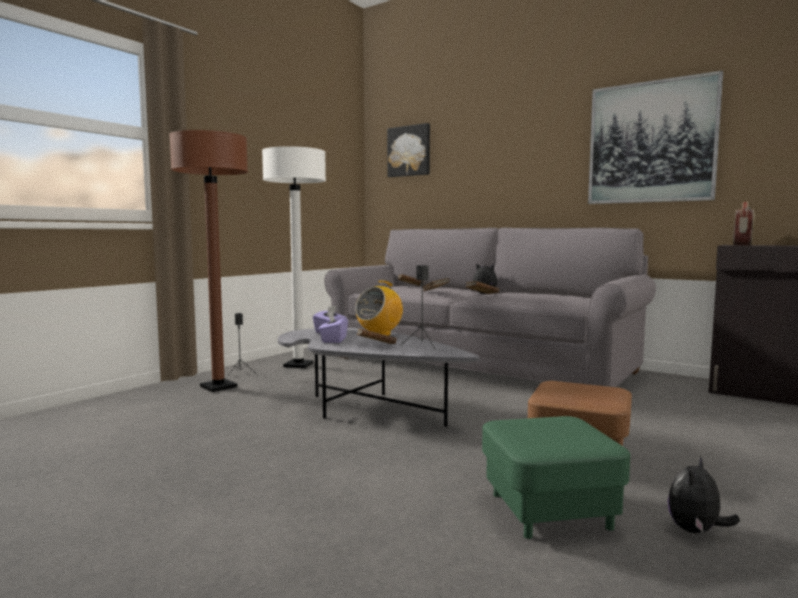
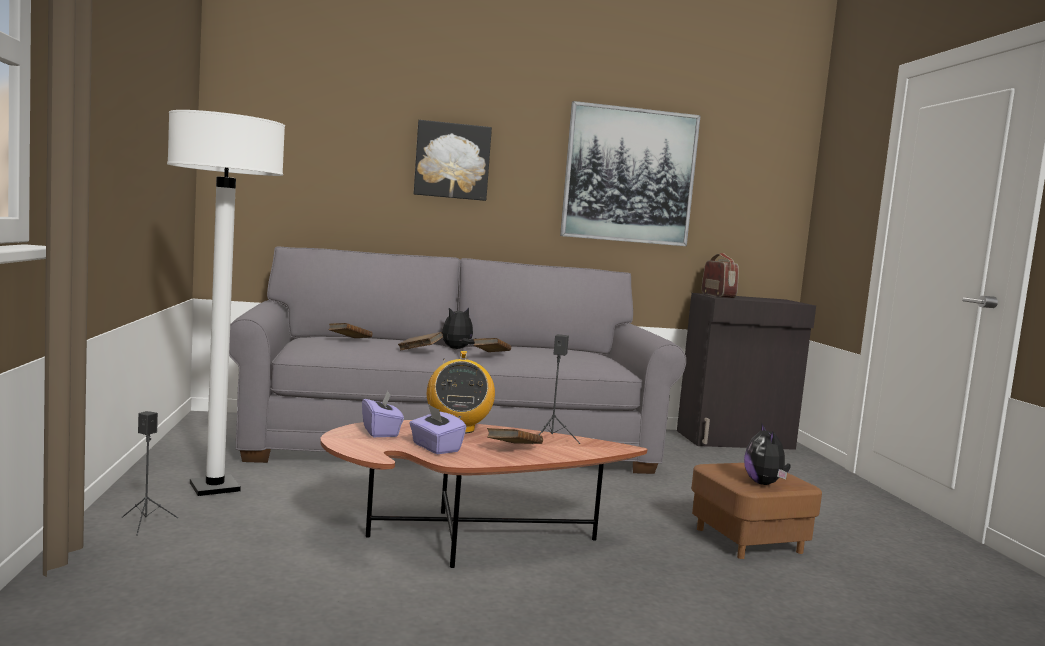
camera: 45 degrees left, 0 degrees up
(218, 387) = (170, 558): brown floor lamp -> none
(365, 407) = (463, 537): grey coffee table -> brown coffee table
(409, 151) = (295, 123): picture -> picture (452, 161)
(549, 510) = (837, 604): green ottoman -> none
(696, 531) = (923, 585): plush toy -> plush toy (764, 484)

